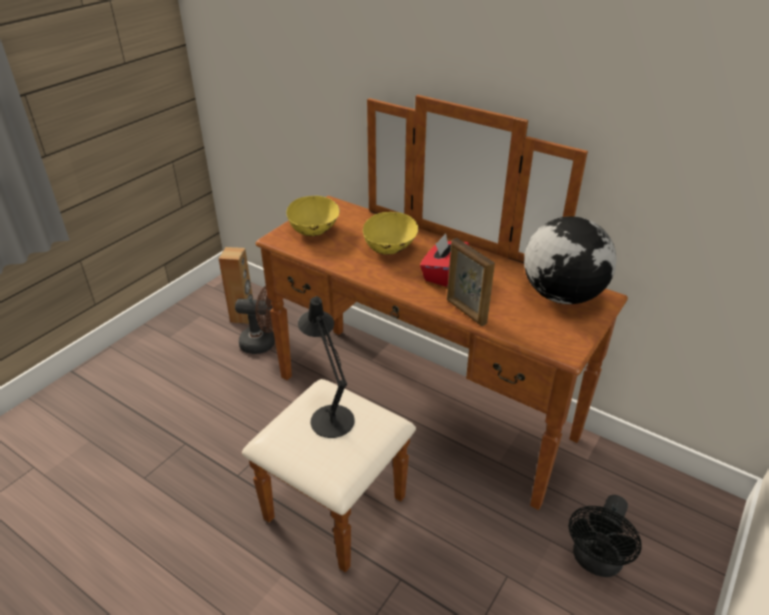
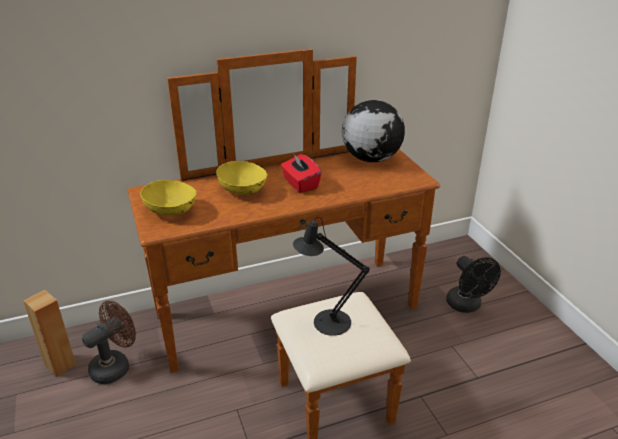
camera: 55 degrees left, 5 degrees down
(465, 312) = (350, 193): picture frame -> none

